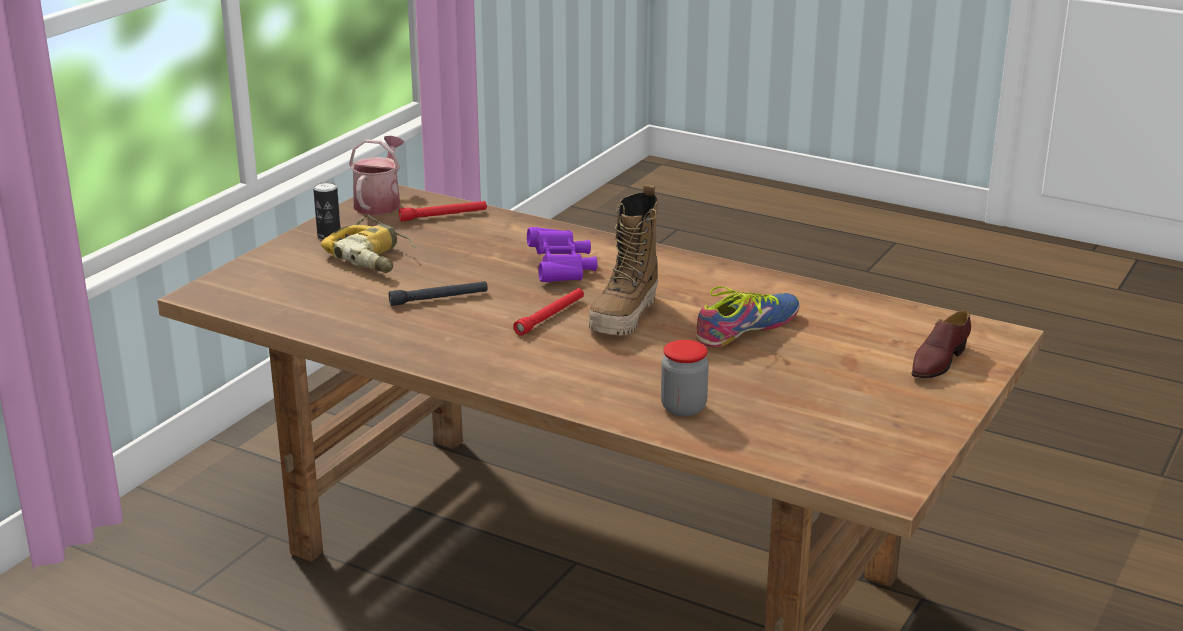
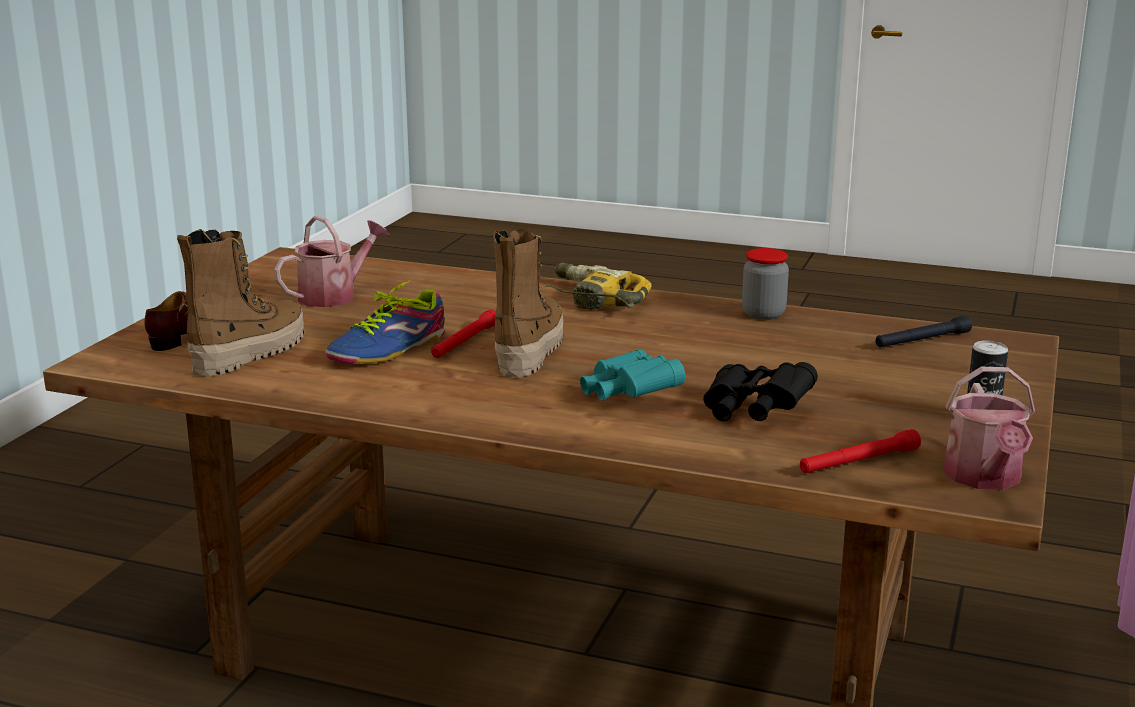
camera: 170 degrees right, 5 degrees down
(373, 256) = (885, 395): power drill -> power drill (593, 300)
(439, 299) = (750, 354): black flashlight -> black flashlight (922, 340)
(480, 251) = (753, 412): none -> black binoculars
(550, 317) = (611, 346): red flashlight -> red flashlight (465, 342)
(562, 269) = (628, 396): purple binoculars -> turquoise binoculars
(683, 408) = (452, 288): jar -> jar (763, 314)
(812, 407) = (334, 295): none -> watering can
(871, 333) = (249, 353): none -> boot

